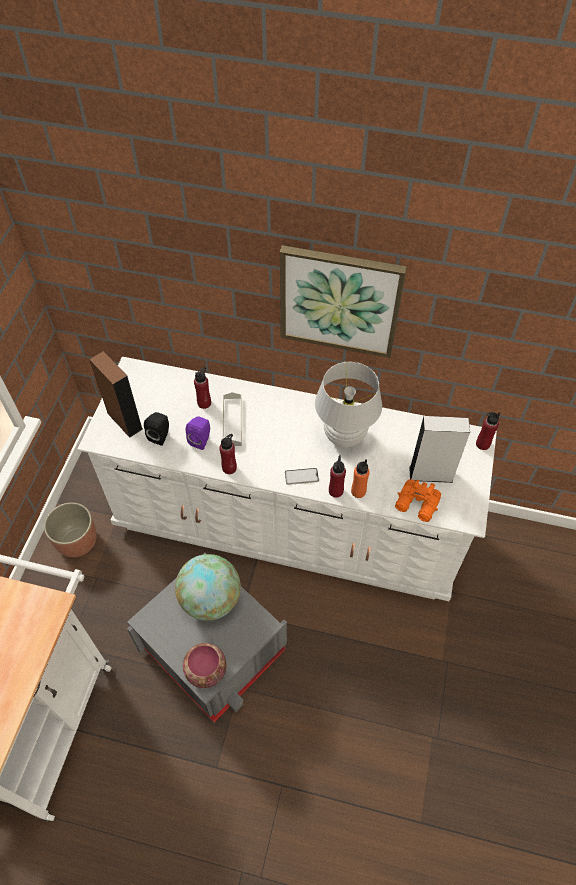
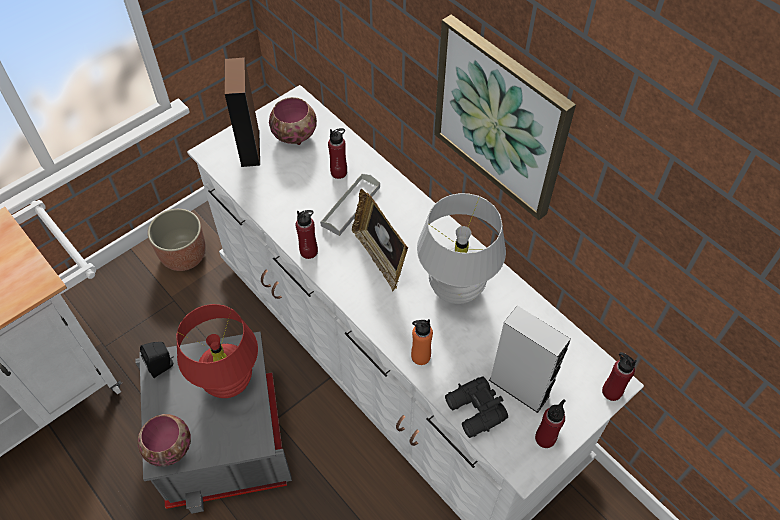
camera: 35 degrees right, 0 degrees up
(150, 393) = (295, 134): none -> bowl
(160, 435) = (270, 181): black speaker -> black speaker (162, 366)
(201, 440) = (305, 207): purple speaker -> none
(210, 599) = (228, 381): globe -> red table lamp
(280, 444) = (380, 257): none -> picture frame
(301, 476) = (374, 303): phone -> none
(336, 491) = (397, 341): red bottle -> red bottle (545, 438)
(417, 505) = (474, 412): orange binoculars -> black binoculars

